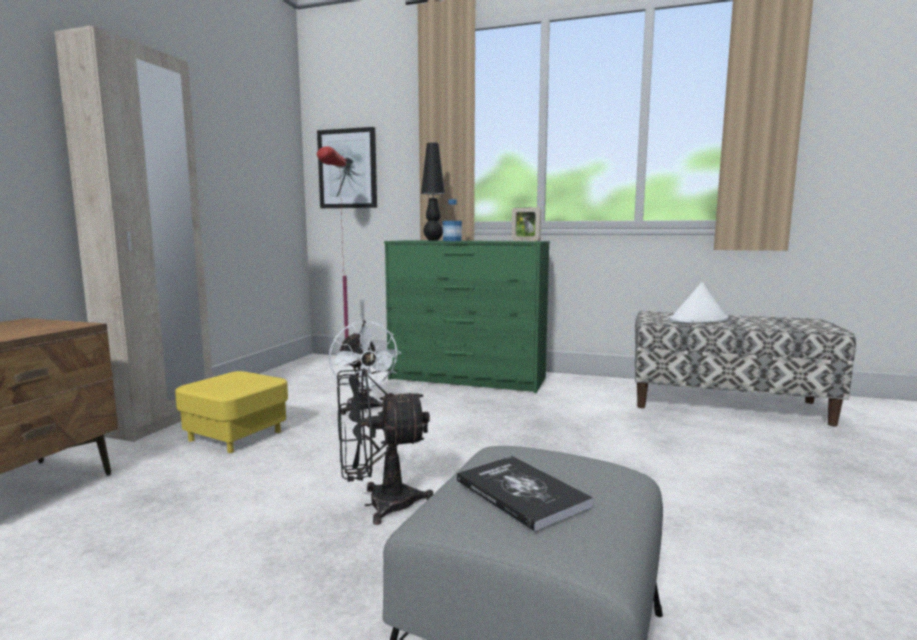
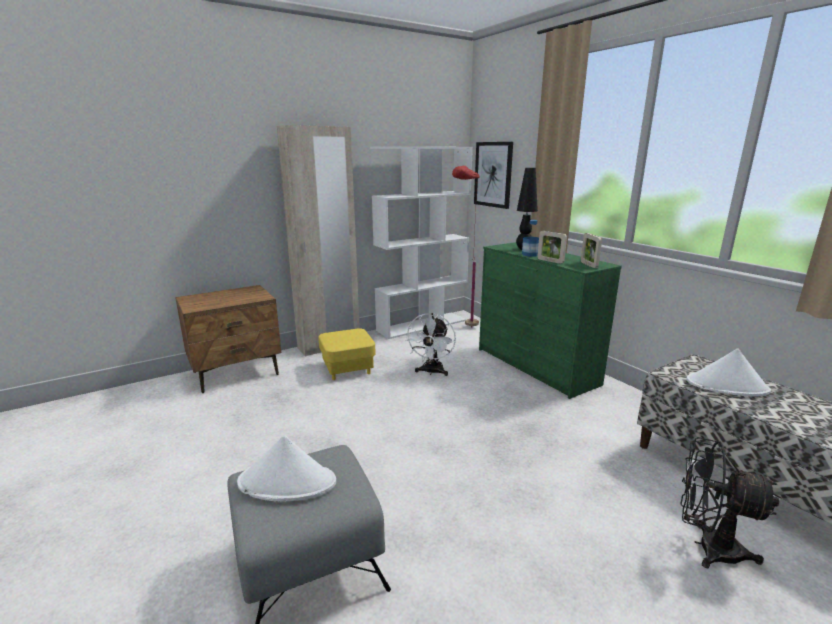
camera: 40 degrees right, 10 degrees up
(280, 374) = (422, 325): none -> white bookcase
(379, 505) = (354, 445): black fan -> black fan (707, 546)
(486, 241) = (550, 261): none -> picture frame
(521, 493) = (288, 482): book -> white hat

